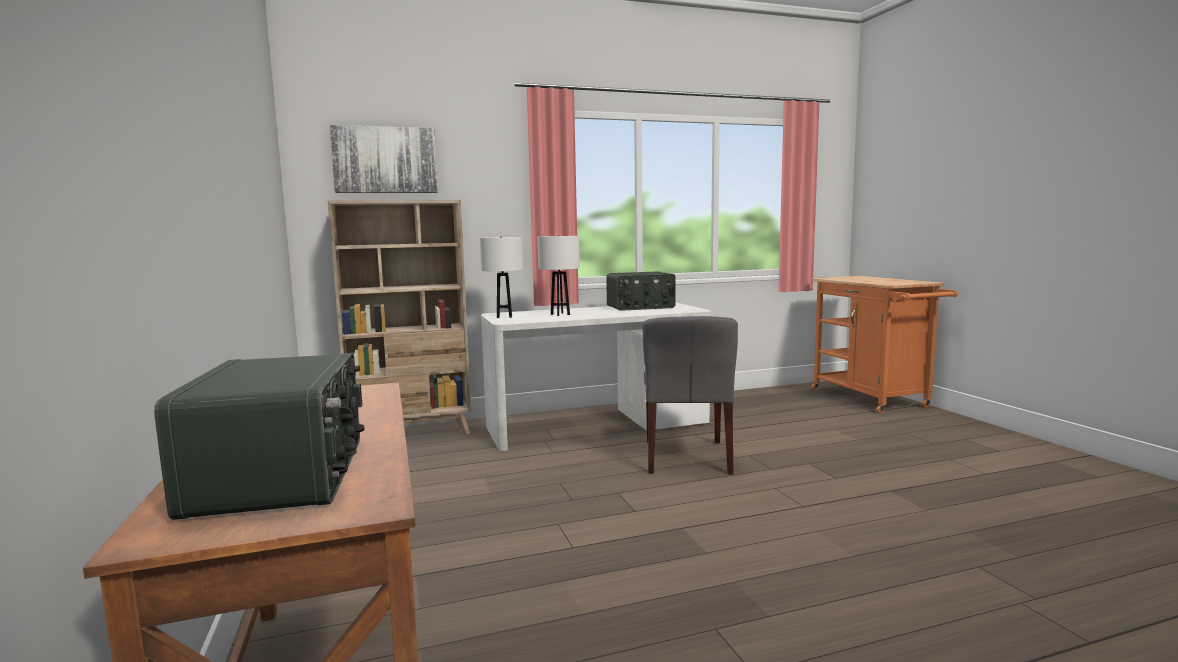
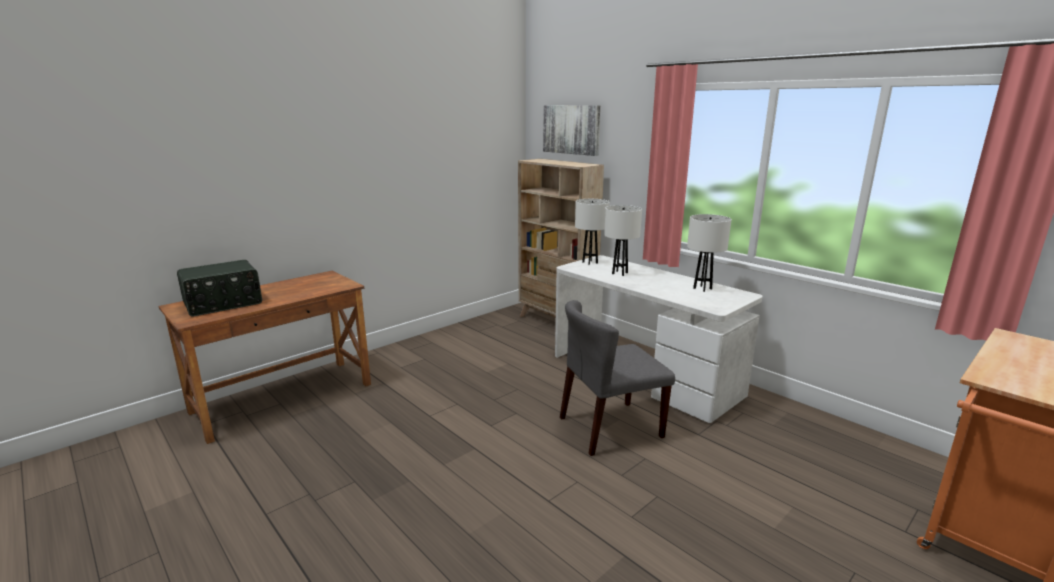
camera: 65 degrees right, 10 degrees up
(640, 307) = (702, 288): radio -> white table lamp

